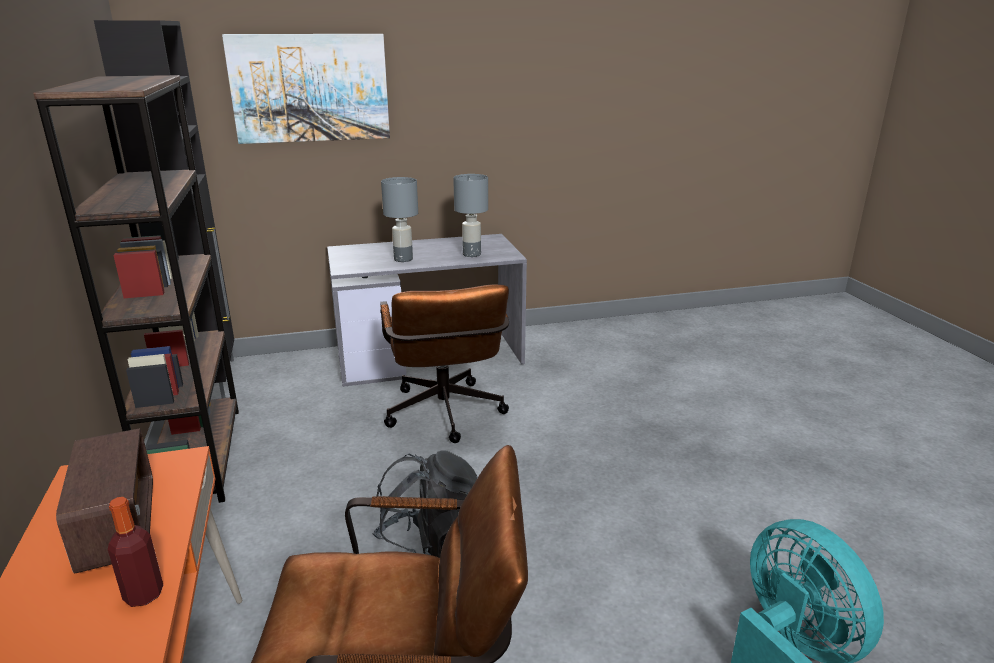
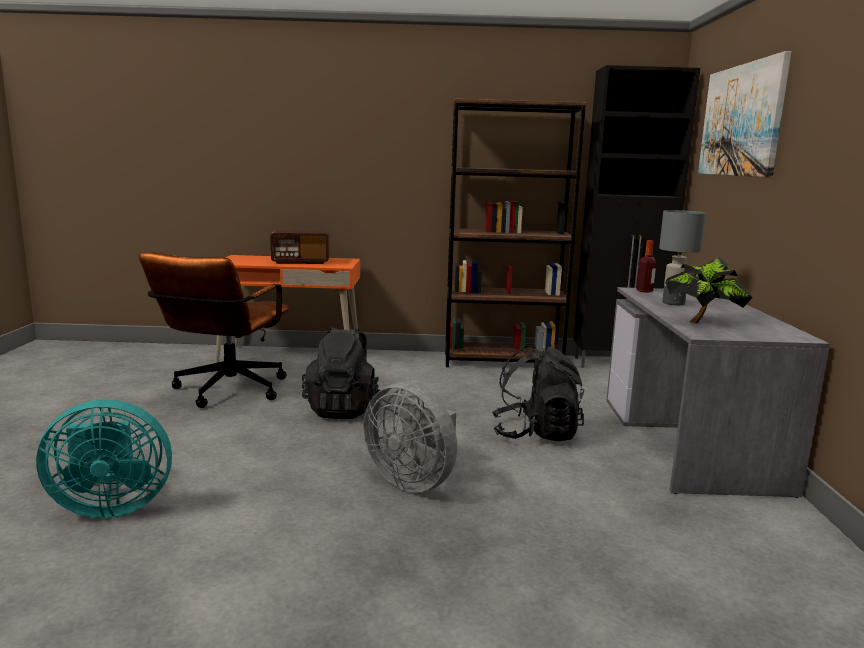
camera: 105 degrees right, 10 degrees down
(144, 594) = (253, 263): bottle -> bottle (644, 291)
(445, 417) = (535, 434): brown office chair -> black backpack
(471, 254) = (703, 322): grey table lamp -> potted plant
(582, 466) = (414, 481): none -> grey fan

